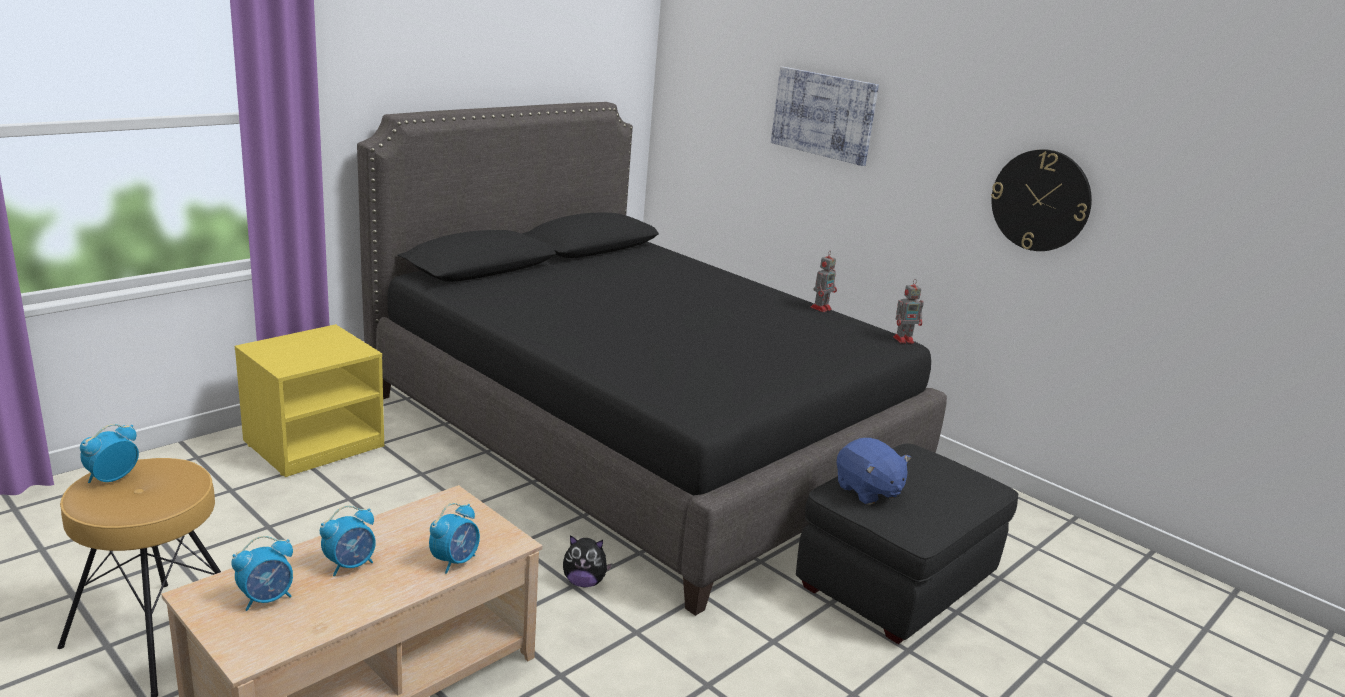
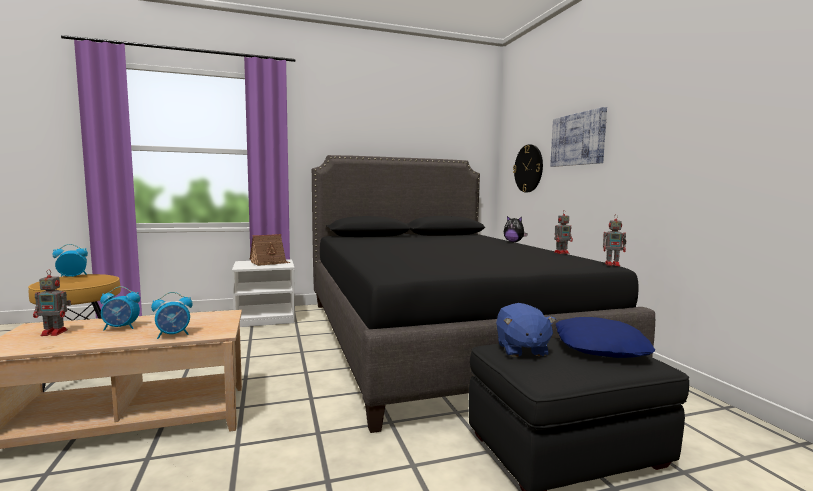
camera: 30 degrees right, 15 degrees down
(267, 599) = (55, 332): alarm clock -> toy robot
(314, 343) = (269, 262): none -> toy house
(314, 443) = (266, 318): yellow nightstand -> white nightstand
(584, 582) = (319, 398): plush toy -> plush toy (513, 242)
(934, 470) = (601, 347): none -> blue pillow
(1040, 200) = (730, 146): wall clock -> wall clock (528, 168)

